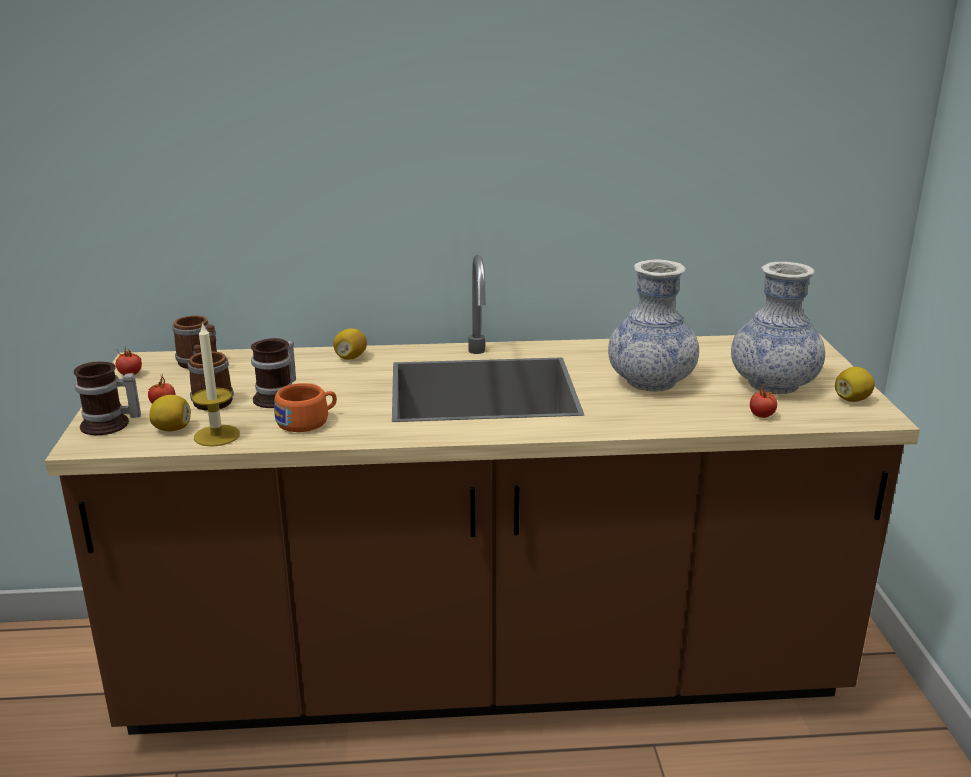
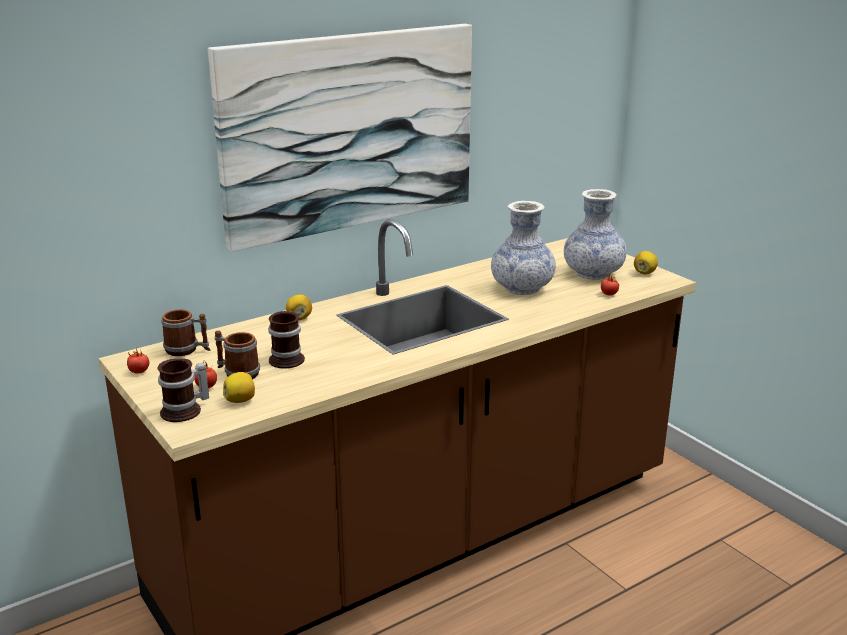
camera: 30 degrees left, 0 degrees up
(217, 435) = (282, 395): candle -> none
(308, 421) = (335, 369): orange cup -> none
(451, 137) = (349, 132): none -> picture

